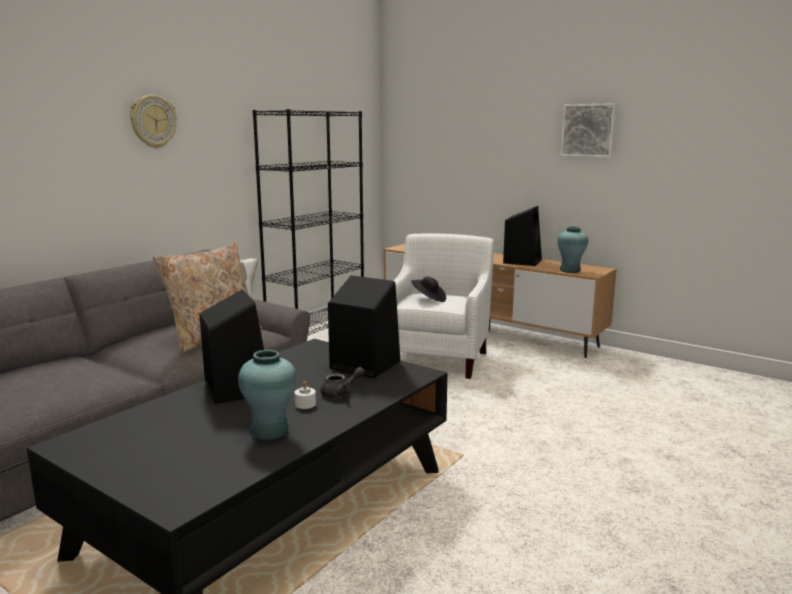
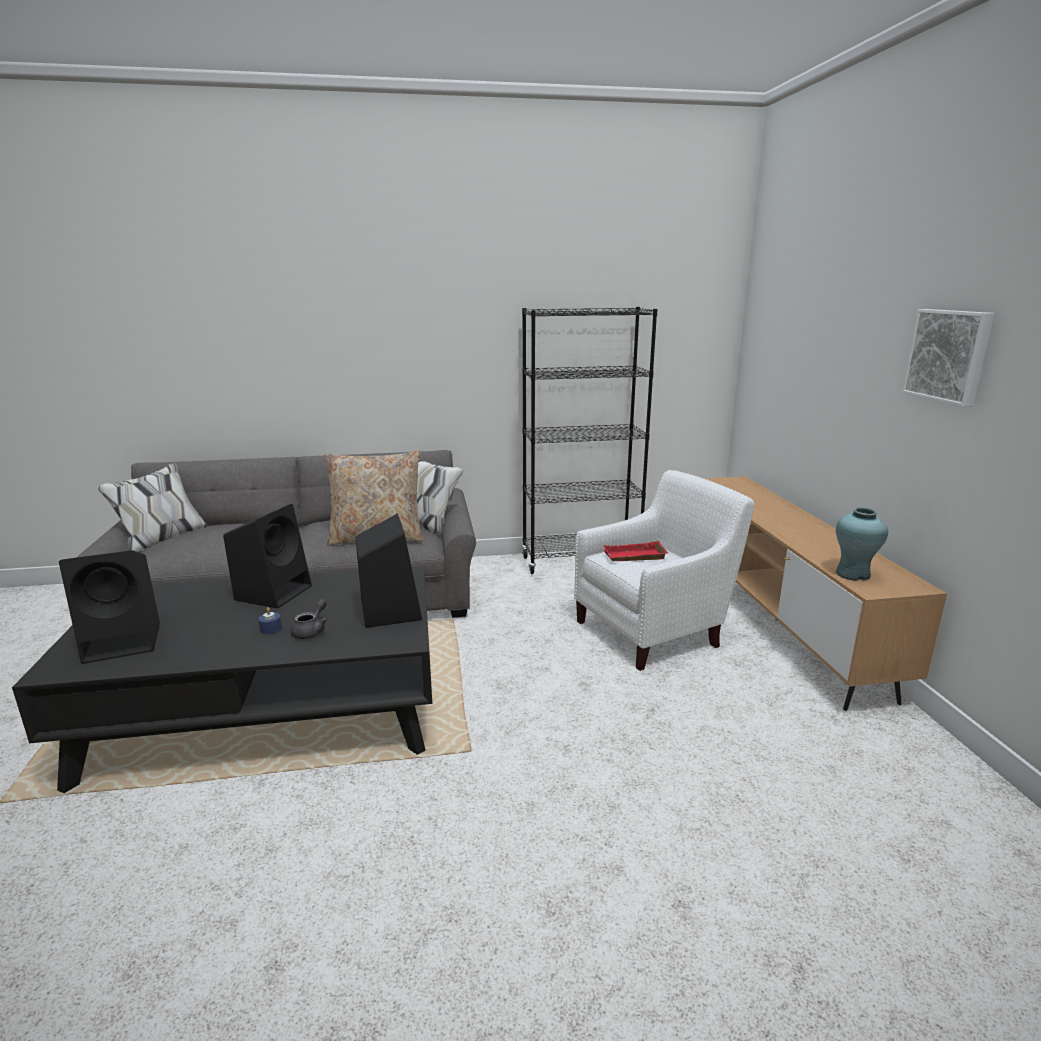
camera: 45 degrees right, 5 degrees up
(153, 121) = (405, 322): wall clock -> none
(269, 431) = (203, 641): turquoise vase -> none
(305, 404) = (271, 629): white candle -> blue candle
(341, 393) = (311, 631): grey teapot -> grey teapot turned 90 degrees counterclockwise
(428, 299) = (634, 557): black hat -> red tray
(522, 261) = (820, 539): black speaker -> black speaker (125, 642)

